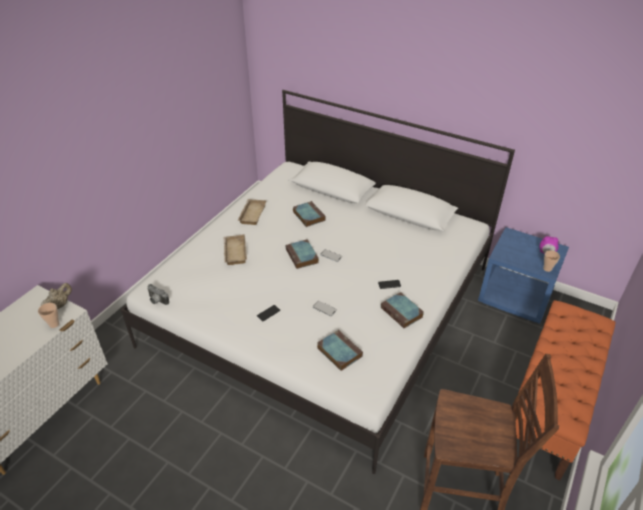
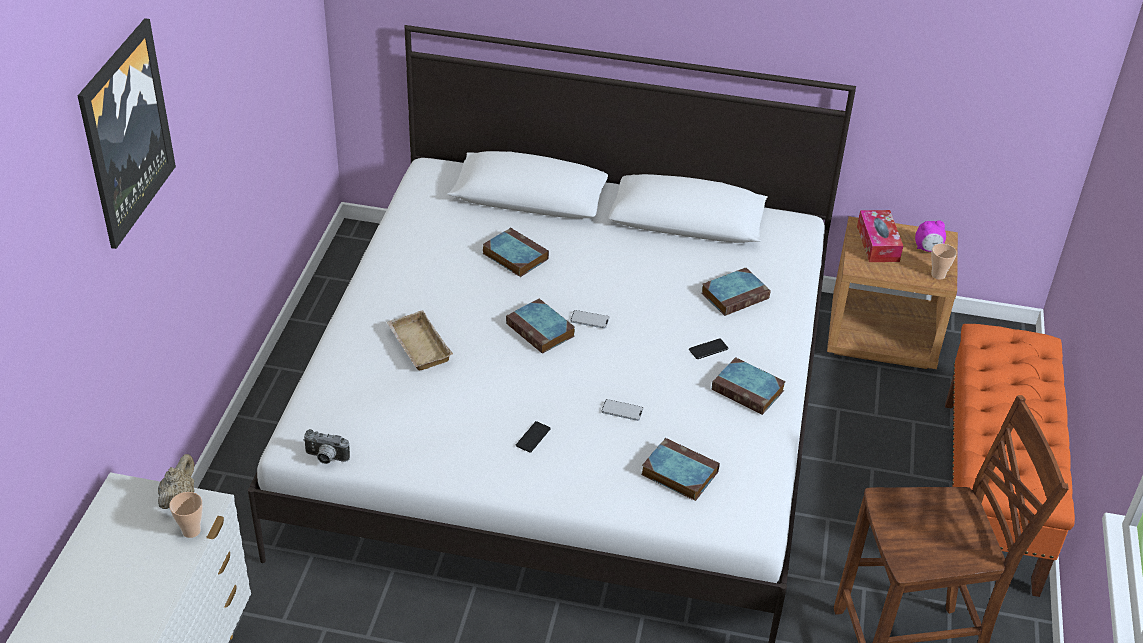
camera: 20 degrees left, 0 degrees up
(59, 104) = (125, 133): none -> picture
(251, 213) = (409, 270): beige tray -> none
(418, 257) = (735, 295): none -> book
(515, 298) = (882, 335): blue nightstand -> brown nightstand
(517, 244) = (878, 243): none -> tissue box

